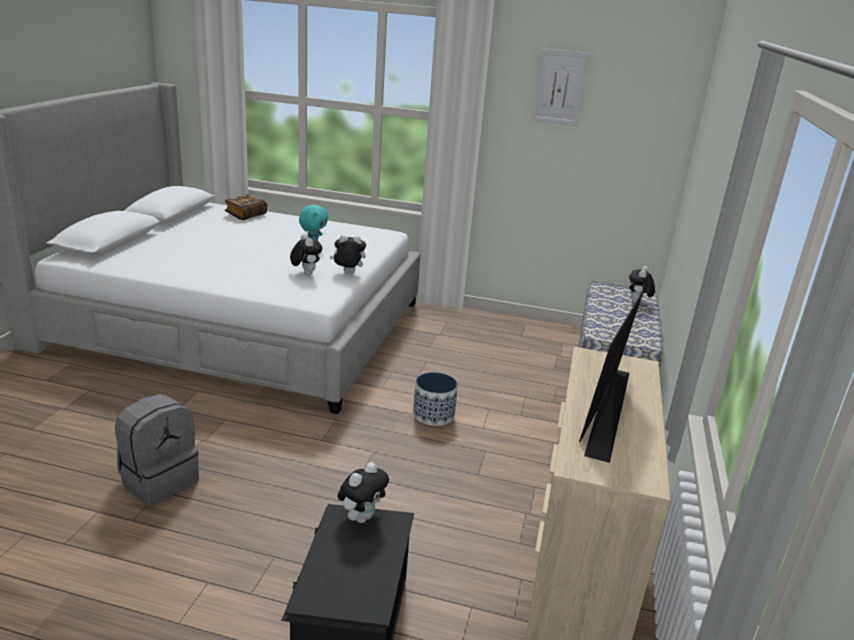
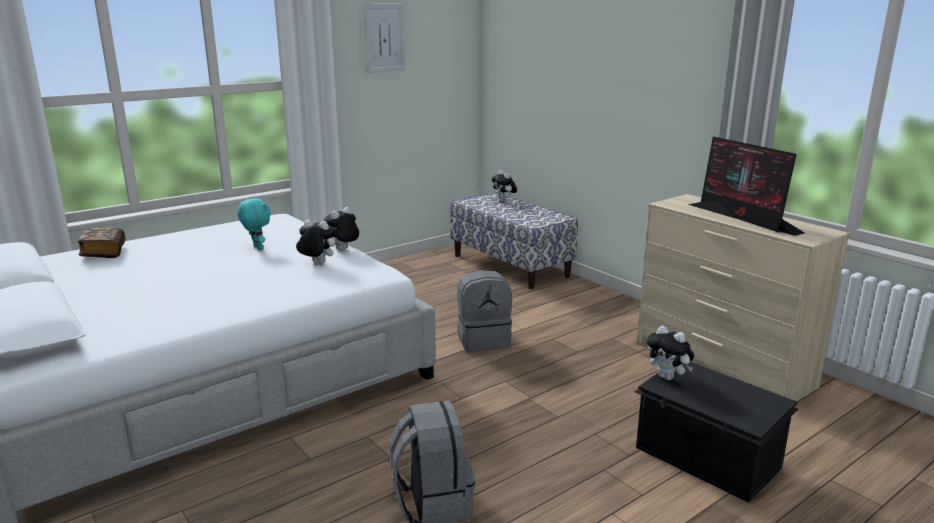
camera: 50 degrees left, 5 degrees down
(362, 517) = (668, 377): plush toy -> plush toy turned 150 degrees clockwise
(434, 415) = (483, 340): planter -> grey backpack

